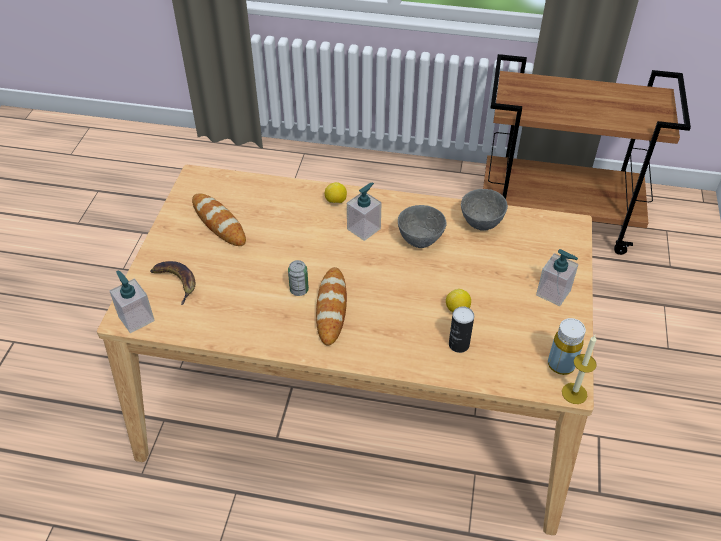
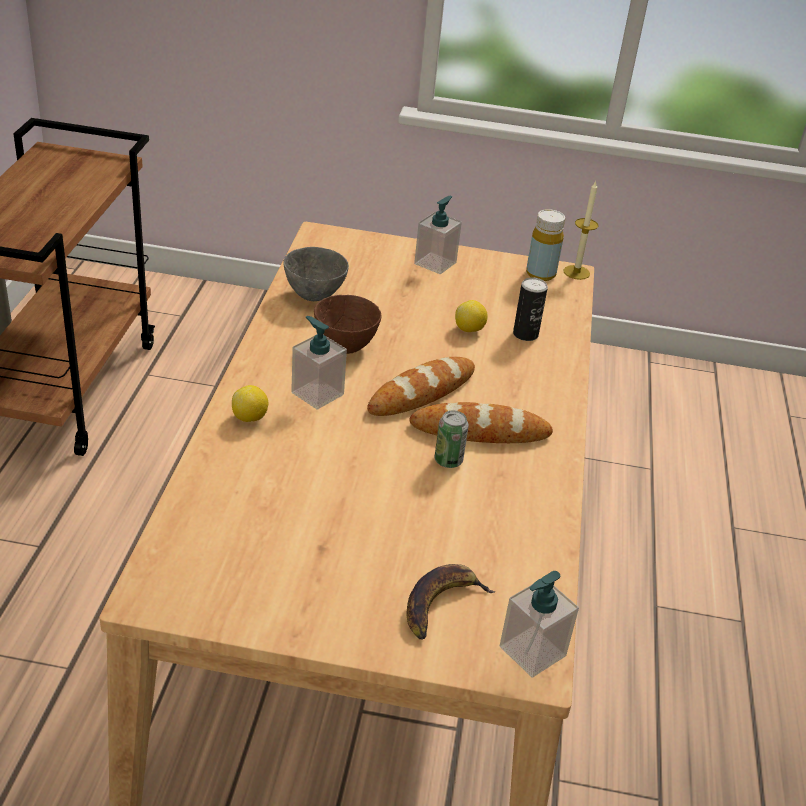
camera: 95 degrees left, 10 degrees down
(219, 222) = (290, 556): bread -> bread (422, 392)
(420, 240) = (344, 346): grey bowl -> brown bowl

